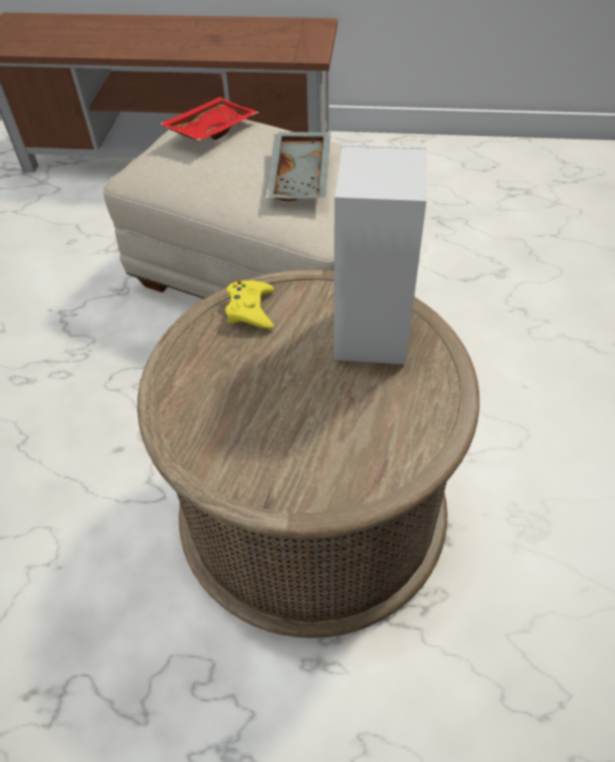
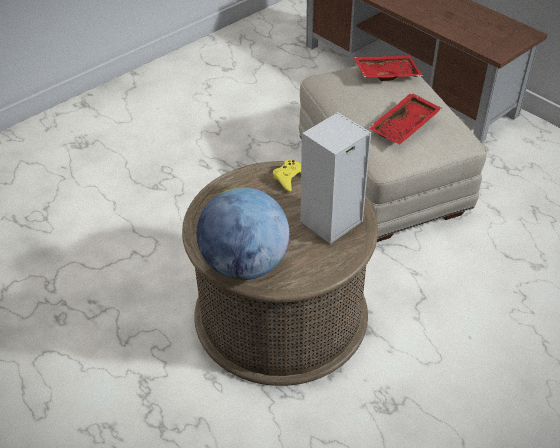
camera: 40 degrees right, 5 degrees down
(302, 177) = (405, 127): grey tray -> red tray
(331, 473) = (244, 264): none -> globe

